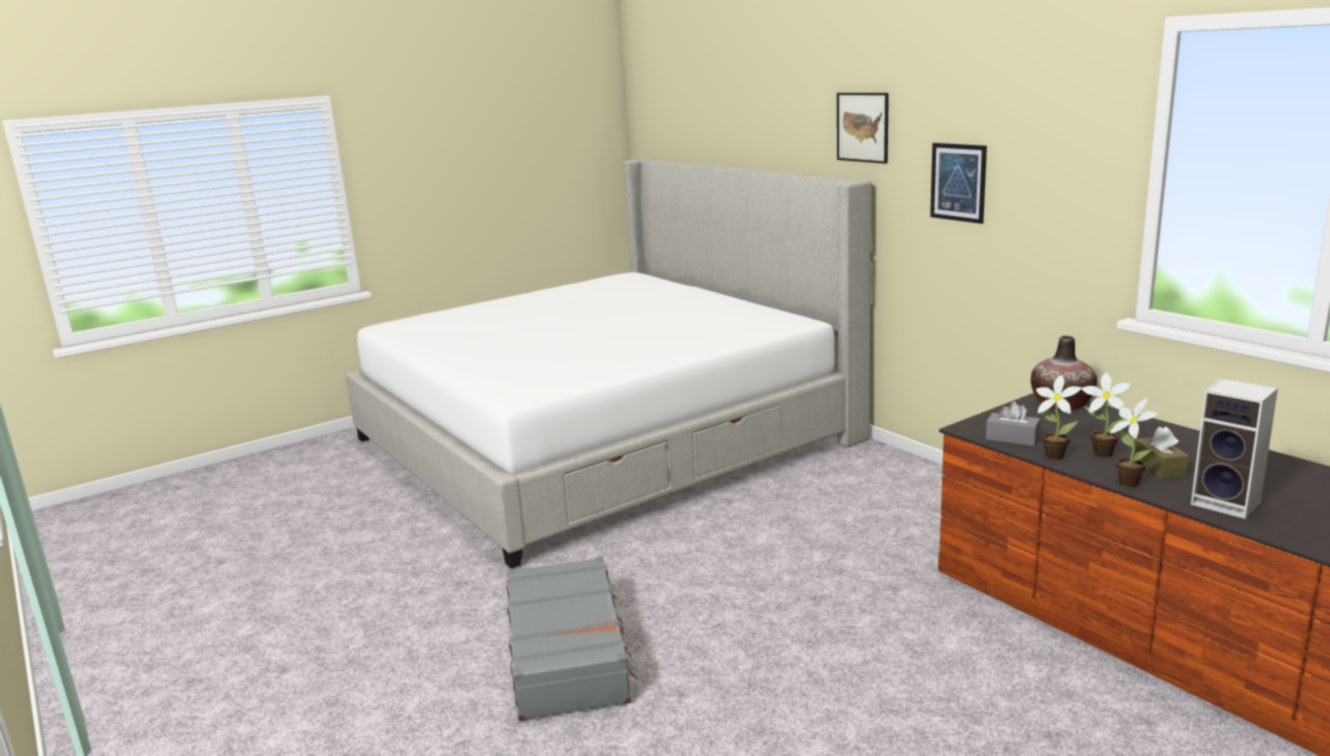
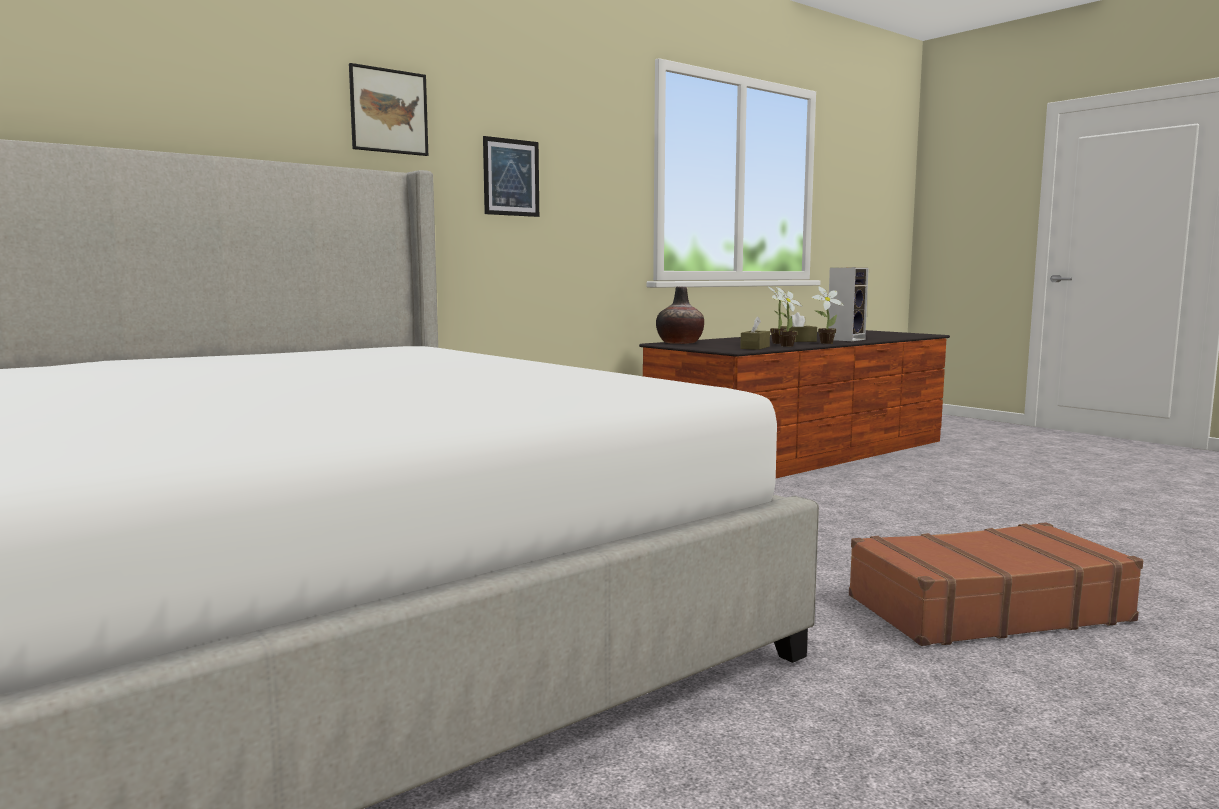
camera: 95 degrees left, 10 degrees down
(568, 653) = (985, 608): grey suitcase -> brown suitcase
(1012, 438) = (755, 347): grey tissue box -> brown tissue box

